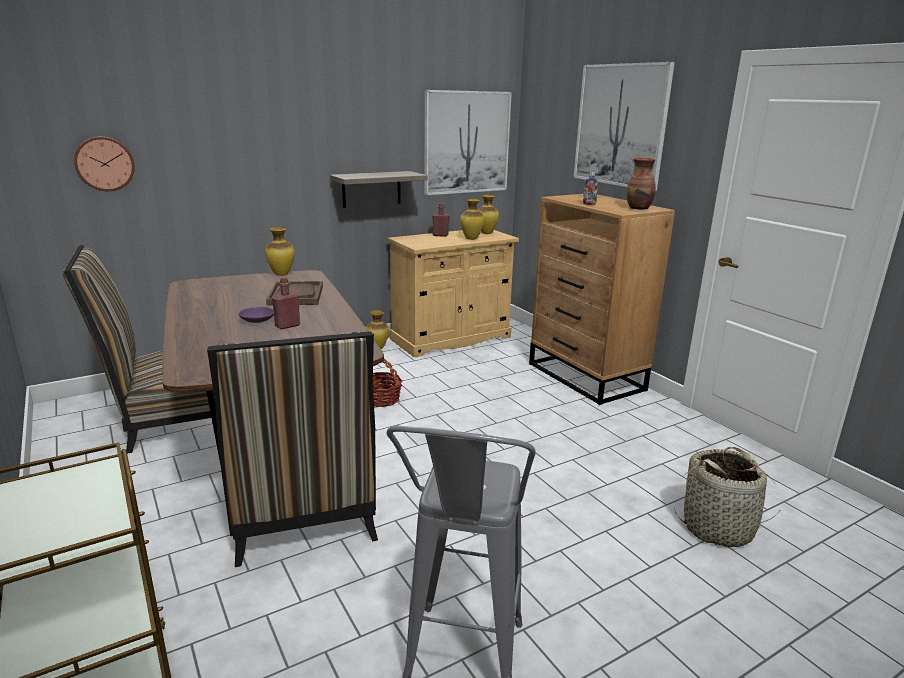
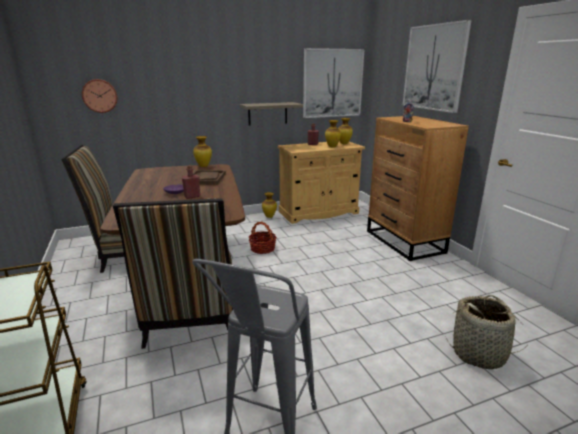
camera: 10 degrees right, 0 degrees up
(639, 208) = (442, 124): vase -> none

